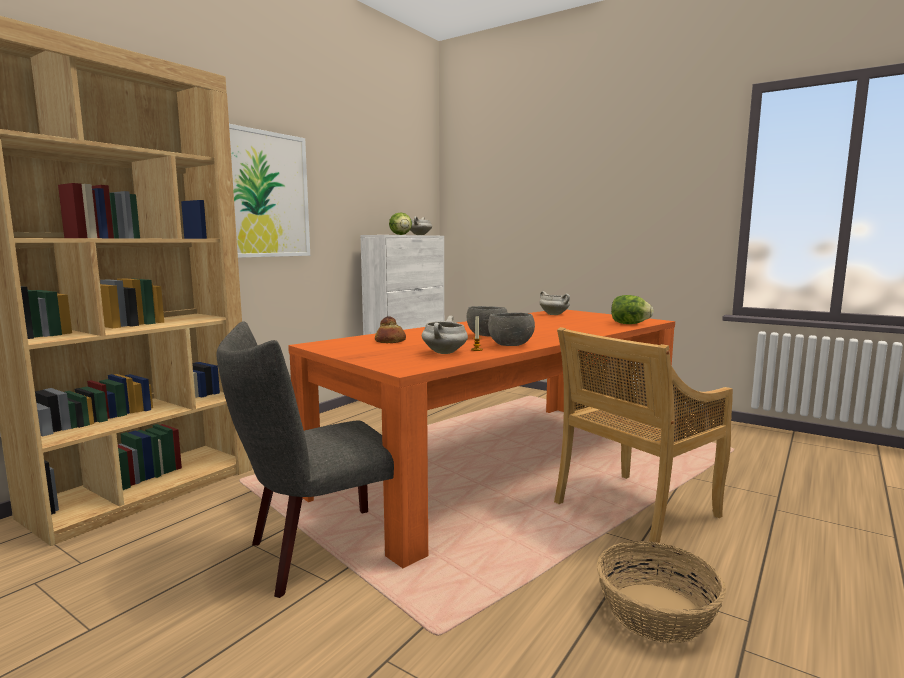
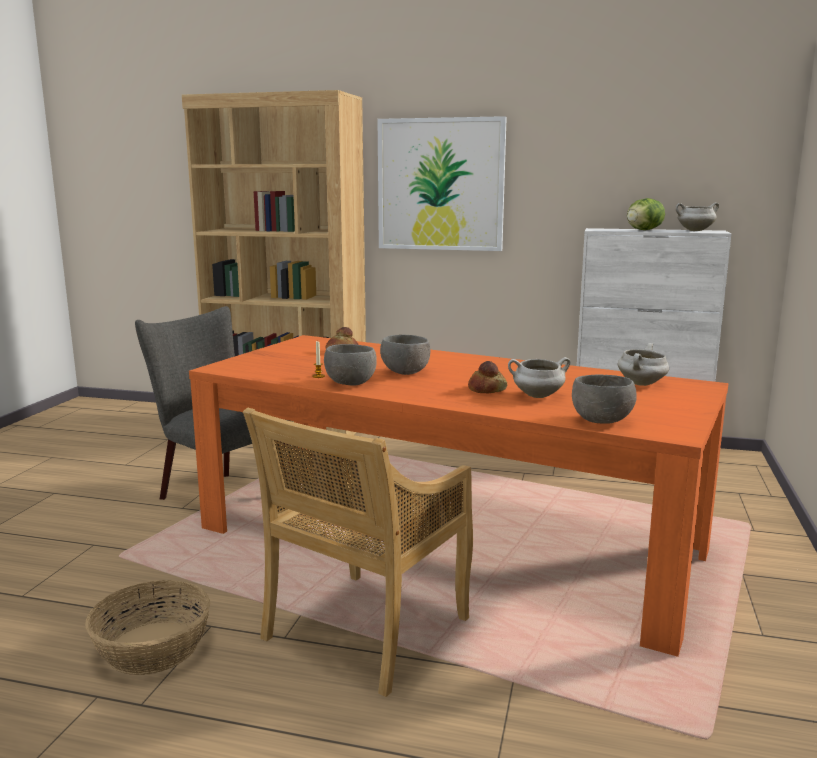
camera: 70 degrees right, 5 degrees up
(445, 353) = (295, 370): white cooking pot -> white cooking pot (537, 396)
(549, 329) = (486, 389): none -> bread
(629, 324) = (602, 421): lettuce -> grey bowl
(634, 511) = (365, 631): beige chair -> beige chair turned 90 degrees counterclockwise

